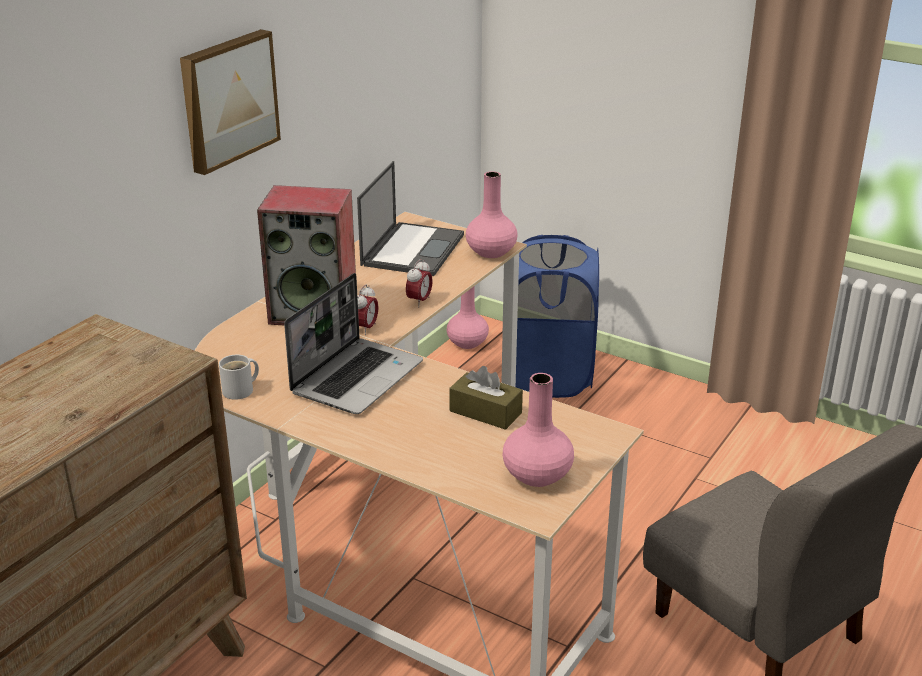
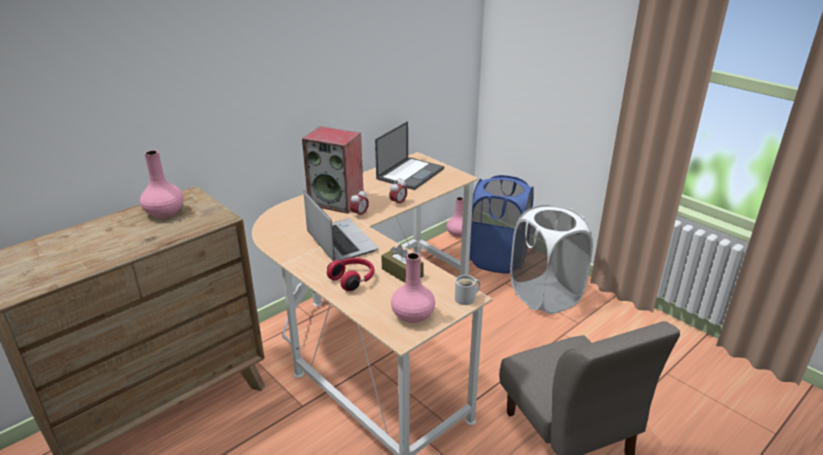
camera: 15 degrees right, 0 degrees up
(227, 99) = (294, 74): picture -> none
(241, 390) = (273, 240): white mug -> white mug (467, 298)
(357, 377) = (340, 242): laptop -> laptop turned 75 degrees counterclockwise
(412, 435) = (353, 279): none -> red headphones
(491, 251) = (455, 180): pink vase -> pink vase (165, 212)
(644, 423) = (544, 296): none -> white laundry basket

